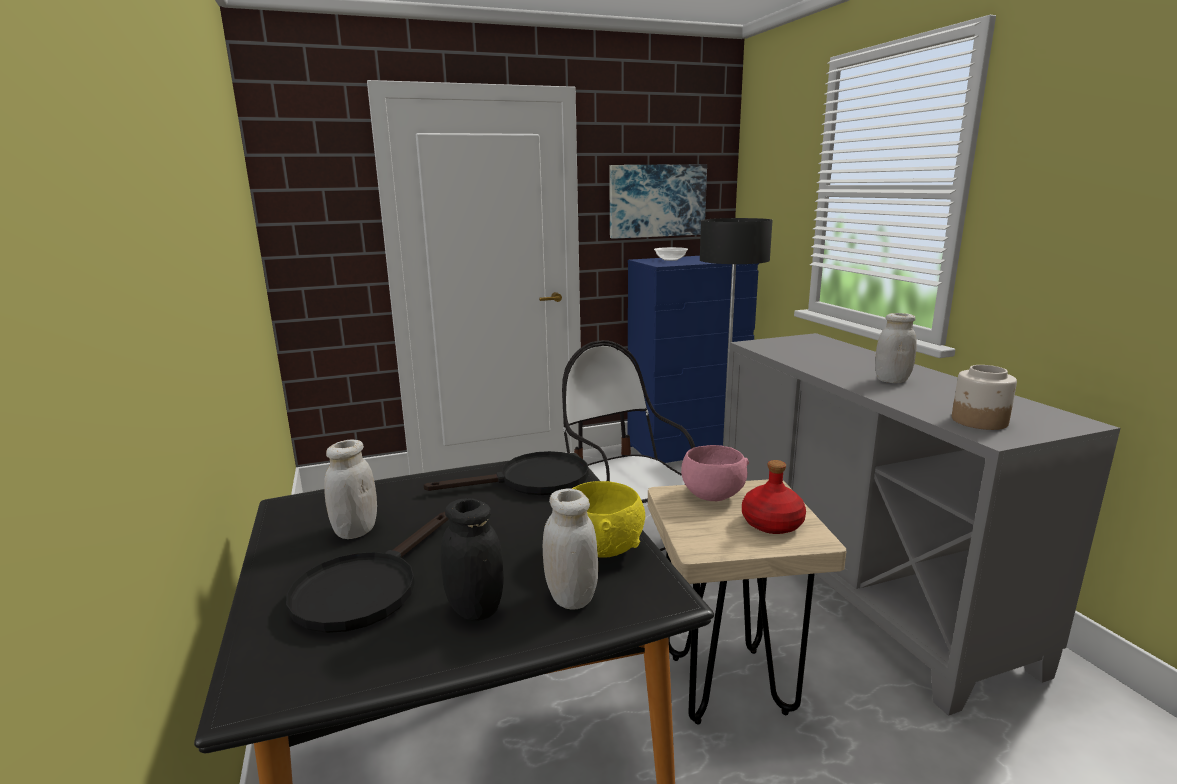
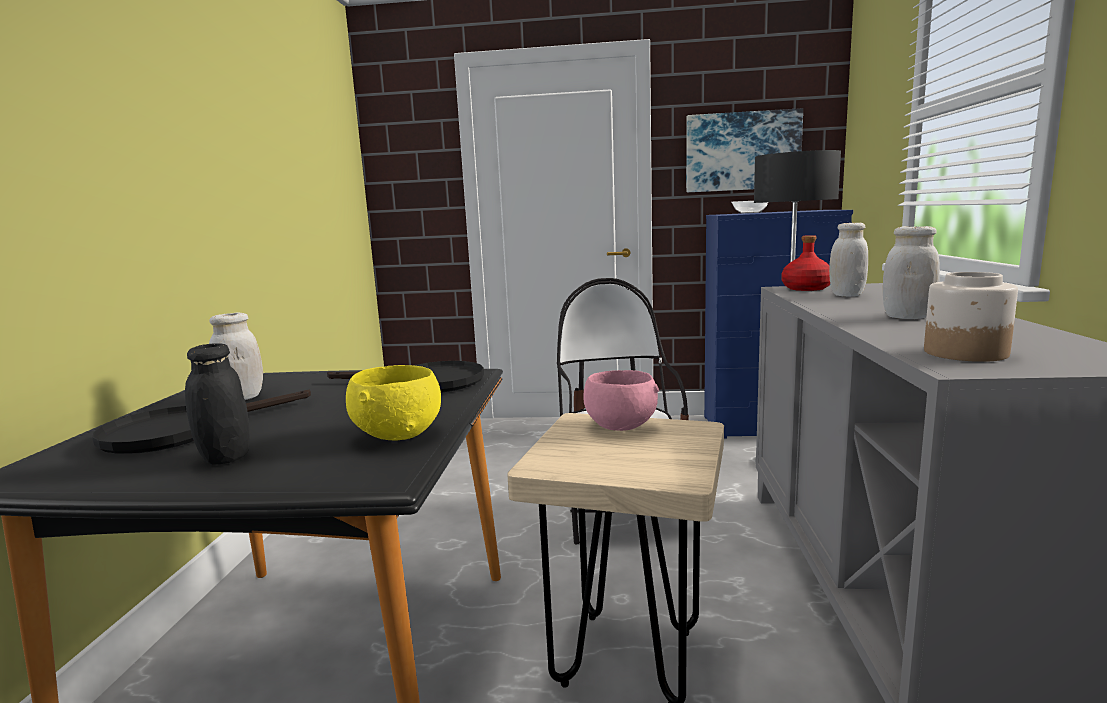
camera: 25 degrees right, 5 degrees down
(571, 597) = (309, 463): white jar -> white jar (846, 295)
(772, 524) = (652, 458): red bottle -> red bottle (806, 288)

